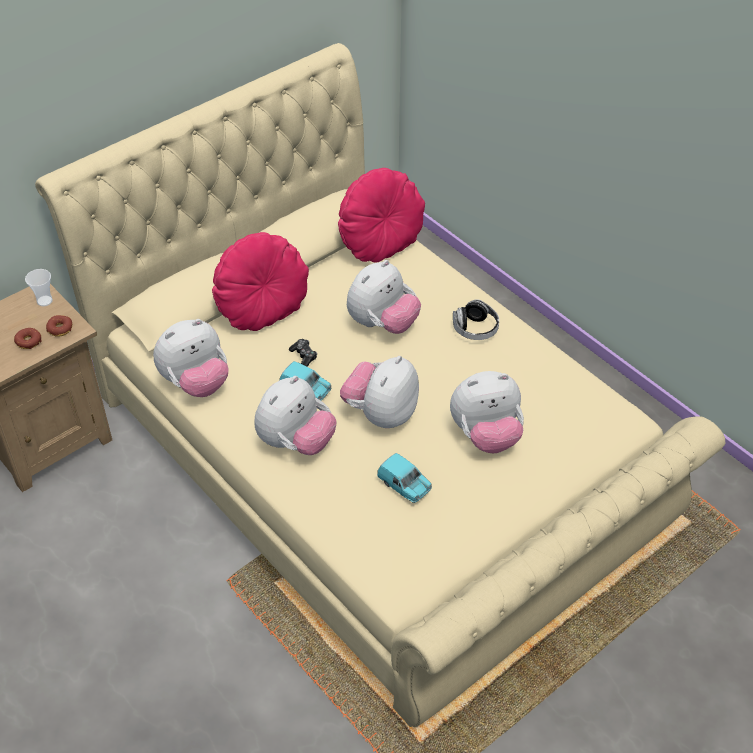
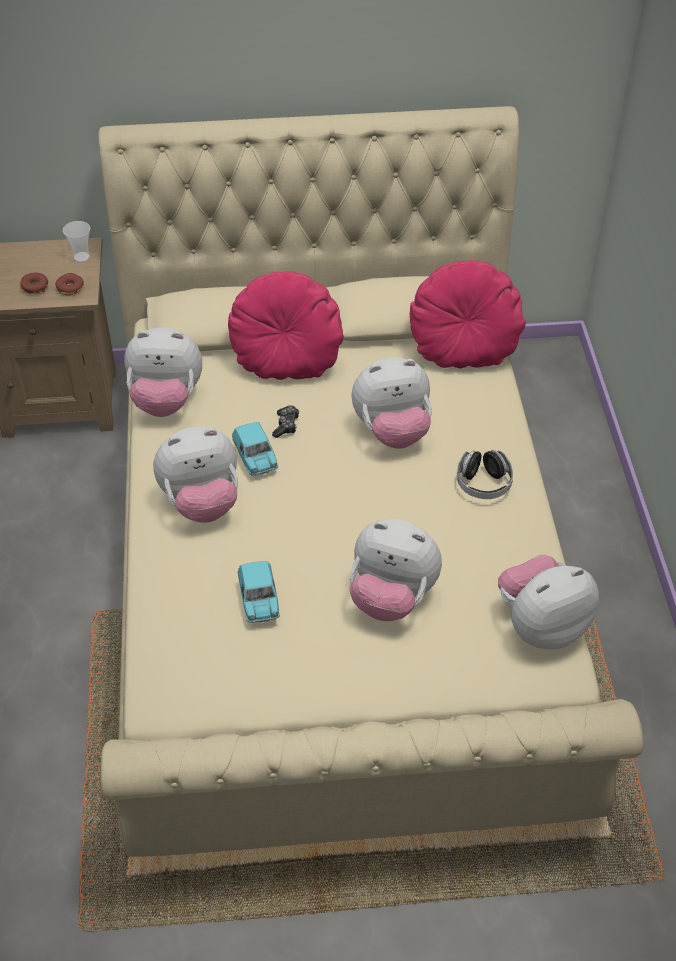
camera: 35 degrees right, 0 degrees up
(381, 414) = (305, 519): plush toy -> plush toy (541, 625)

